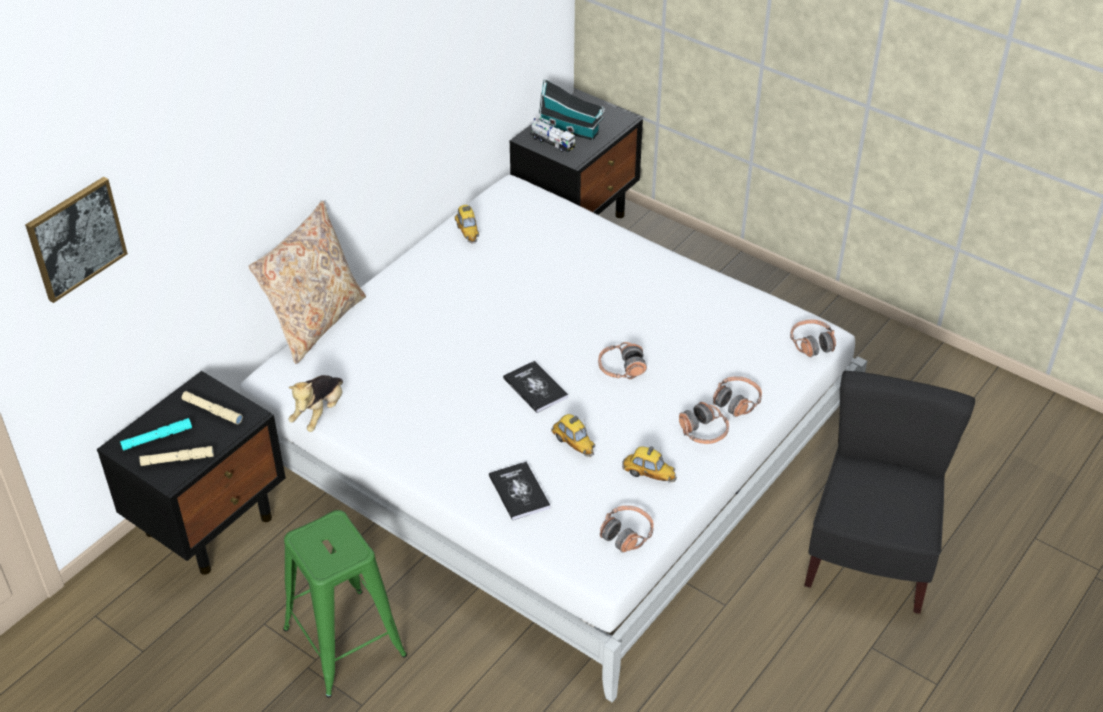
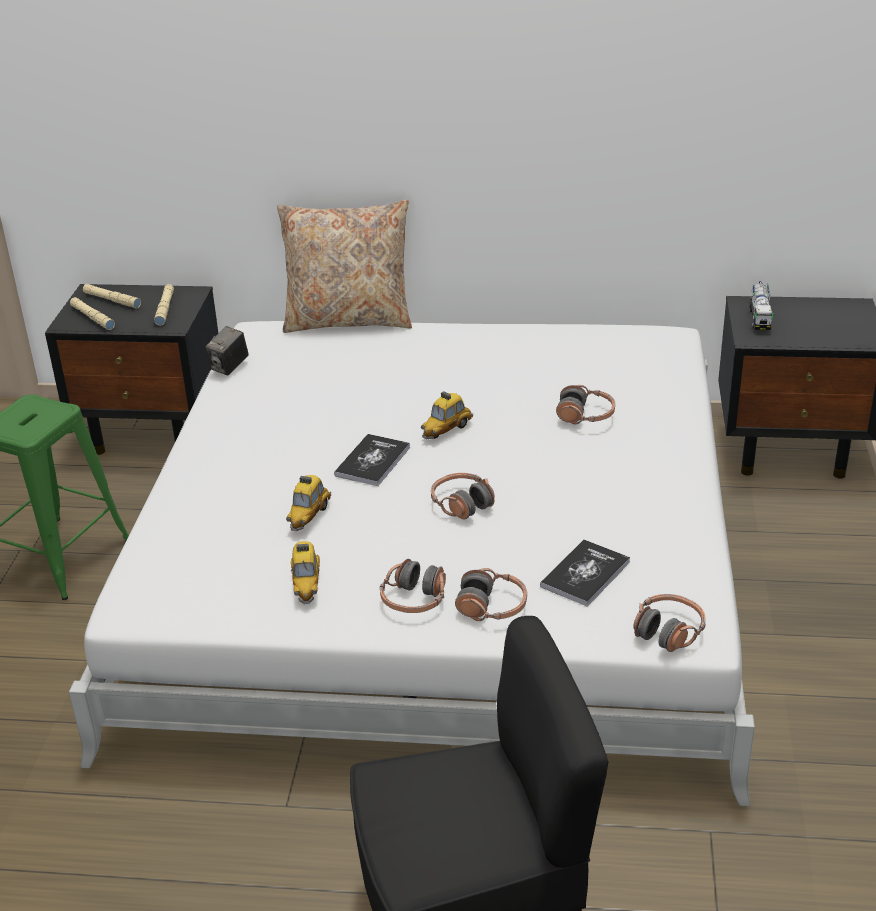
camera: 60 degrees right, 10 degrees down
(76, 238) = (86, 57): picture -> none
(157, 438) = (112, 300): turquoise flashlight -> beige flashlight
(319, 413) = (229, 367): plush toy -> camera
(467, 232) = (565, 337): toy car -> toy car (446, 430)
(519, 492) = (209, 510): book -> book (585, 574)
(572, 130) = (799, 320): toy house -> none
(626, 534) = (197, 603): headphones -> headphones (585, 415)

